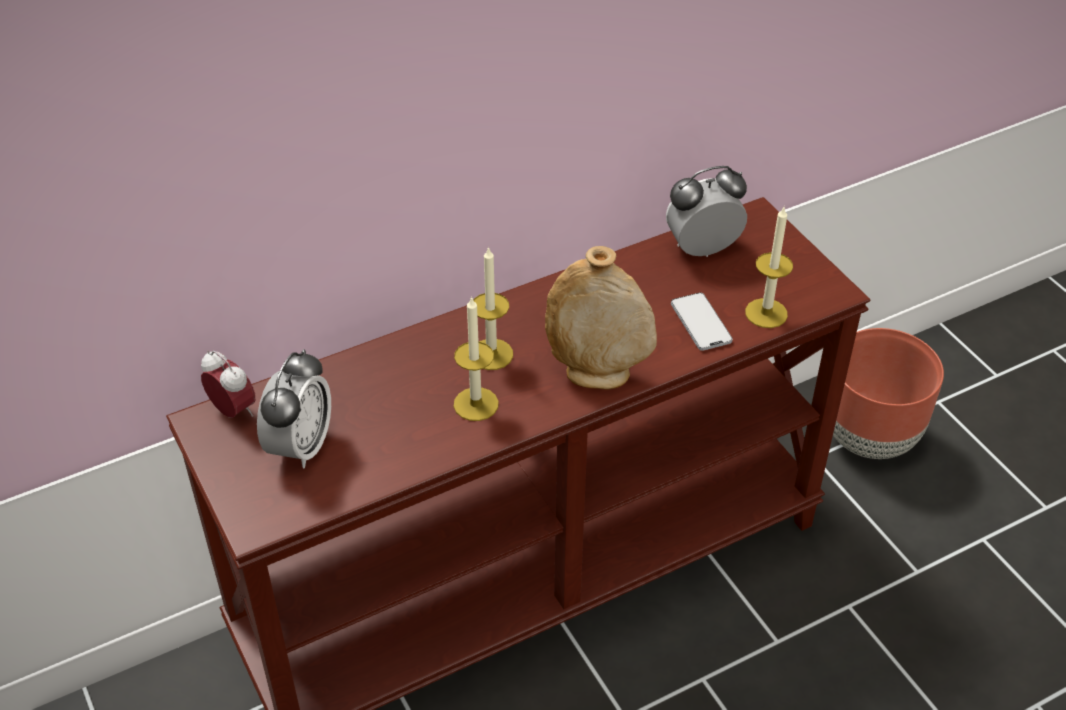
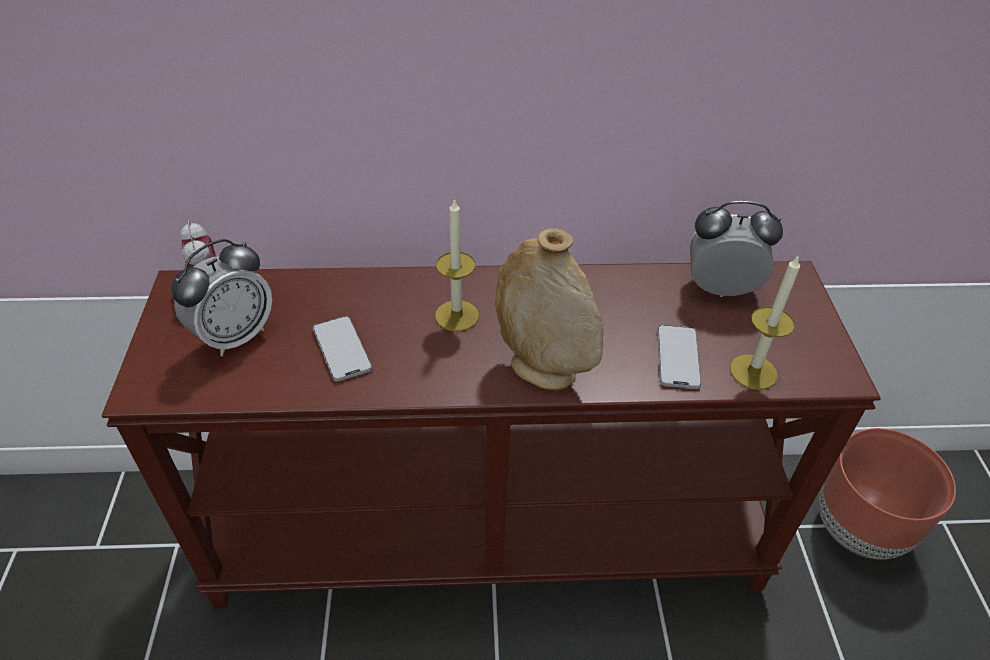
camera: 25 degrees right, 0 degrees up
(410, 421) = (342, 349): none -> phone
(476, 404) = (410, 356): candle -> none

